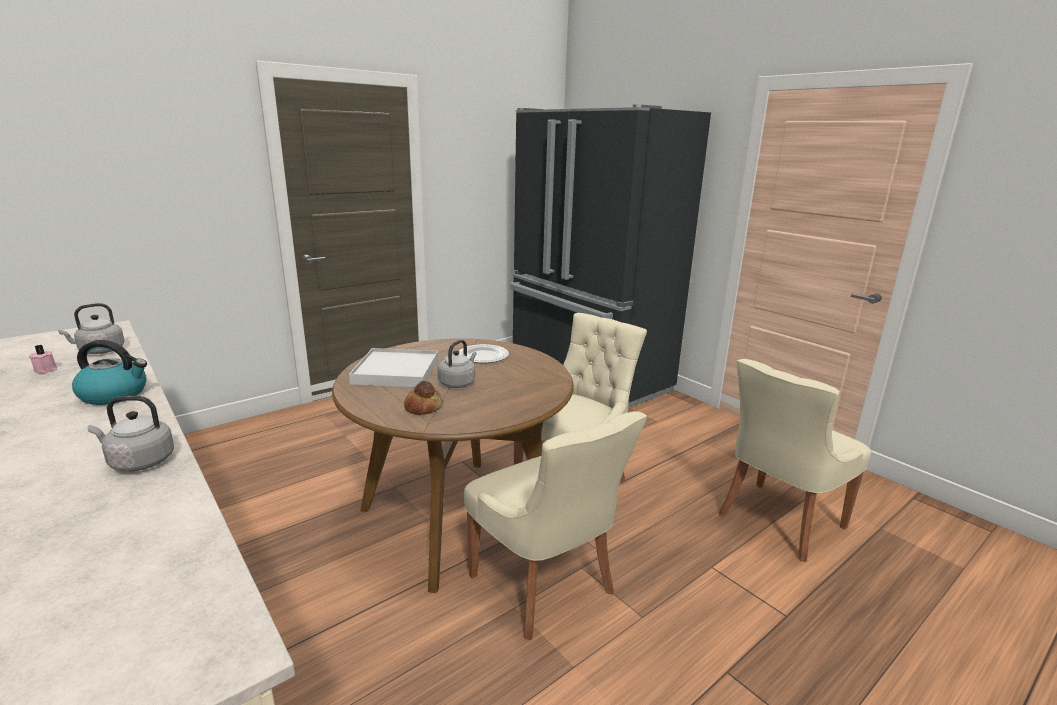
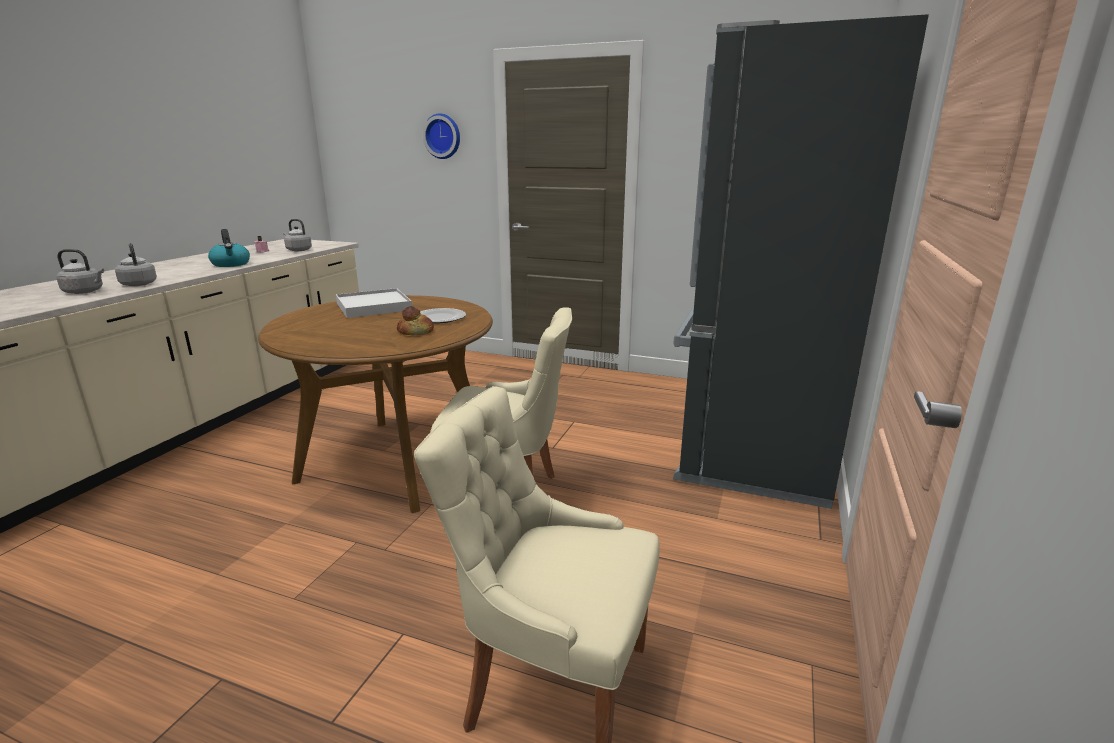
camera: 60 degrees right, 0 degrees up
(189, 161) = (443, 136): none -> wall clock
(423, 407) = (306, 325): bread -> bread (416, 331)
(458, 383) = (366, 323): grey kettle -> grey kettle (85, 292)
(545, 586) = (318, 530): beige chair -> none

